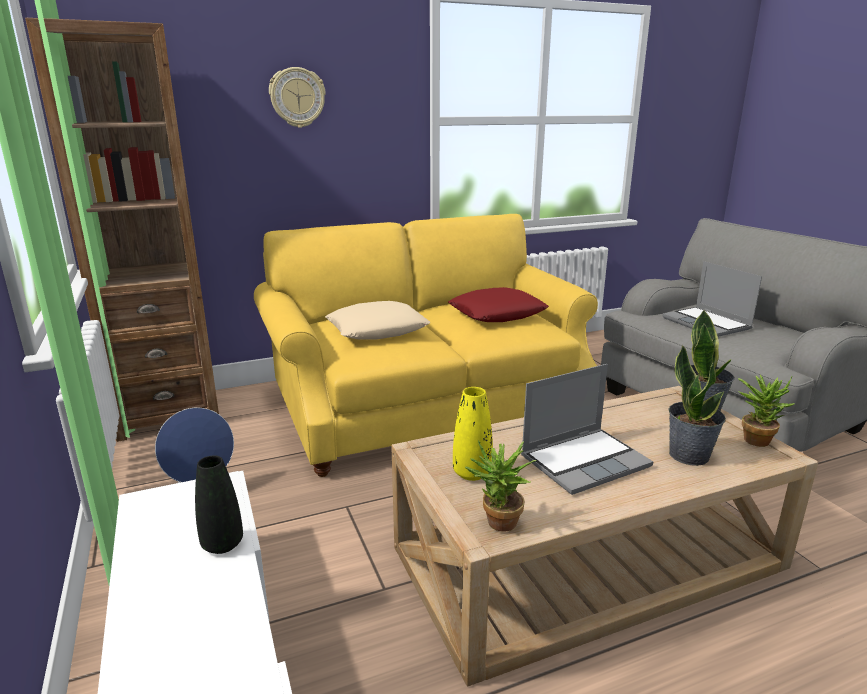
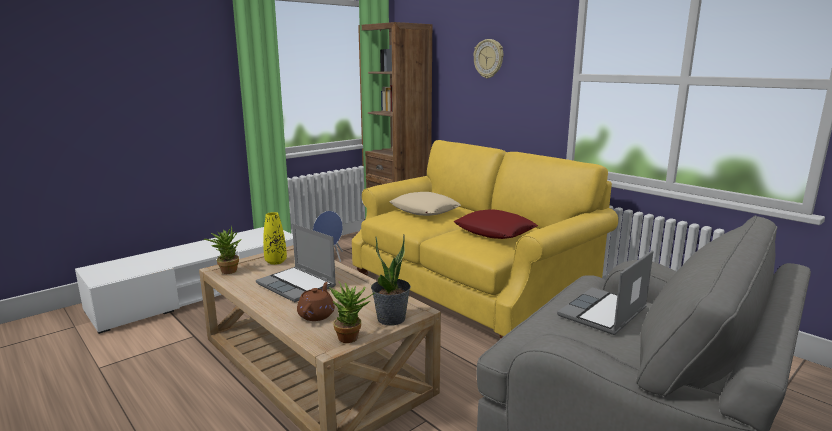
camera: 70 degrees right, 5 degrees down
(222, 544) = (240, 245): black vase -> none
(689, 455) = (316, 314): potted plant -> brown teapot

